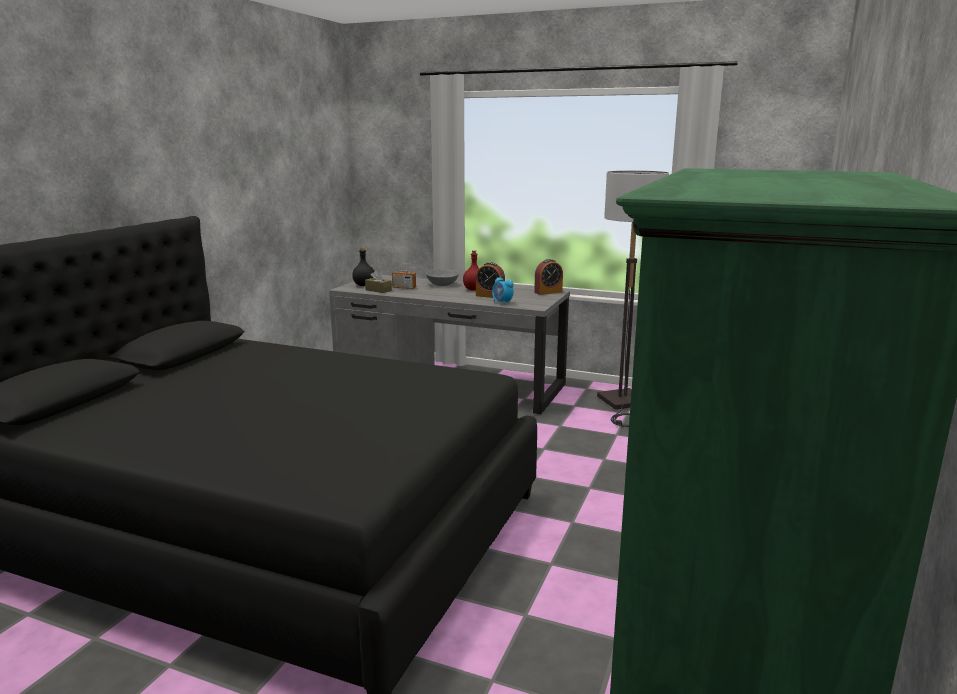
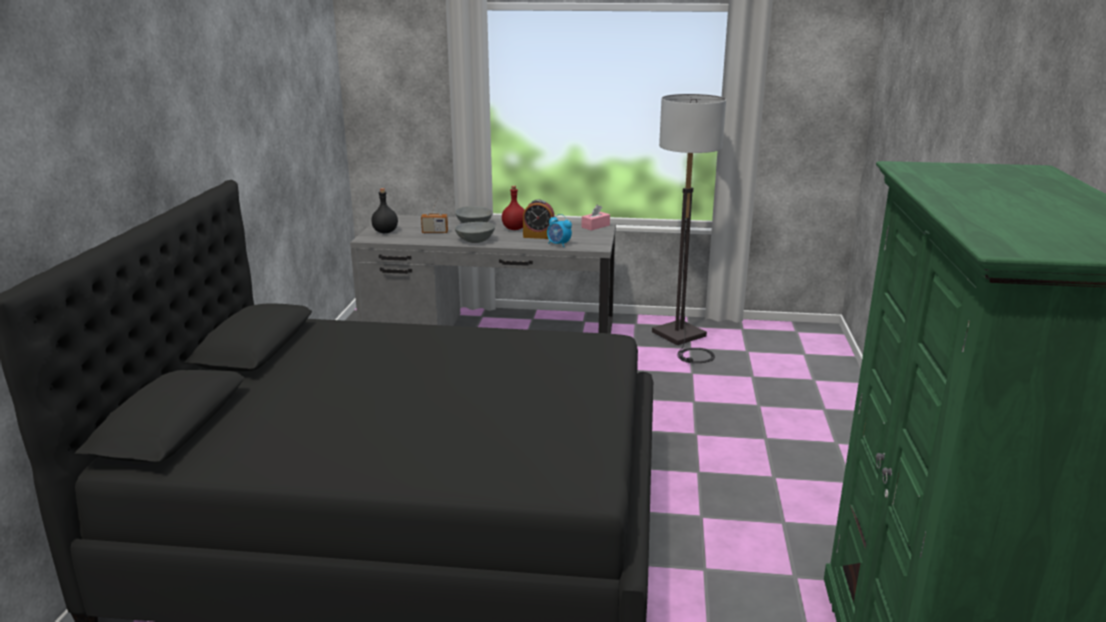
camera: 15 degrees left, 5 degrees up
(378, 290) = (408, 238): brown tissue box -> none
(432, 295) = (476, 240): none -> grey bowl
(548, 292) = (595, 226): alarm clock -> pink tissue box

